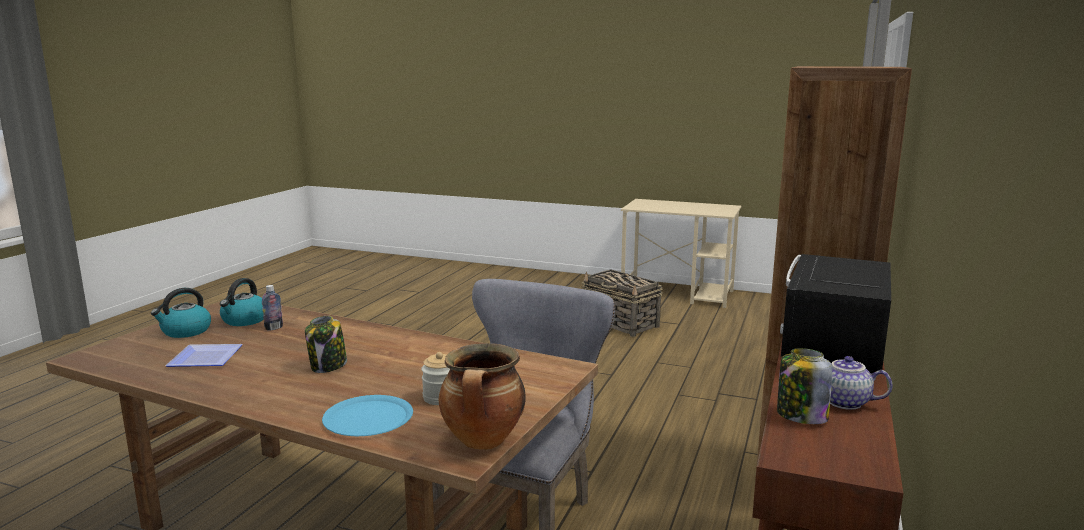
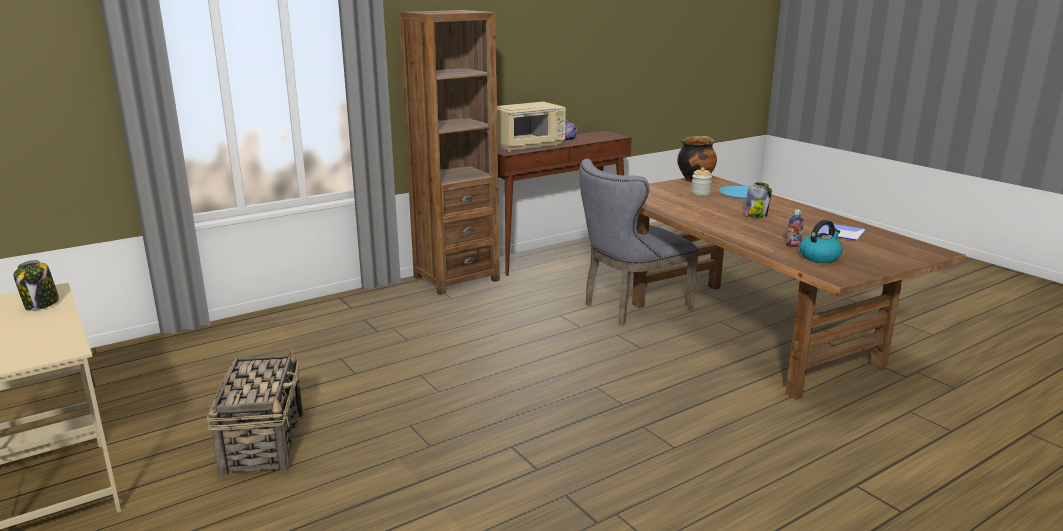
camera: 145 degrees left, 5 degrees up
(185, 331) = (868, 257): kettle -> none
(800, 416) = (591, 139): jar -> jar (41, 304)
(830, 354) = (528, 146): black microwave -> beige microwave

